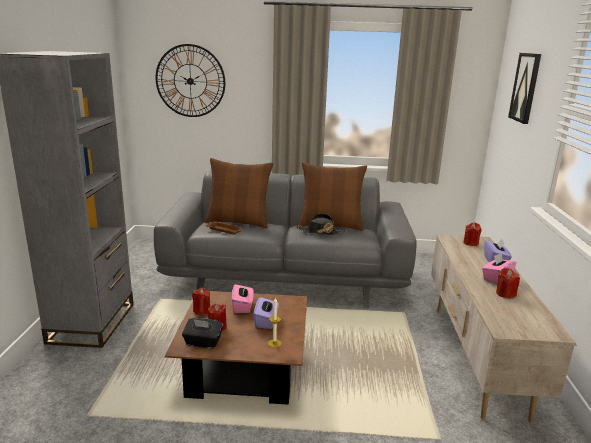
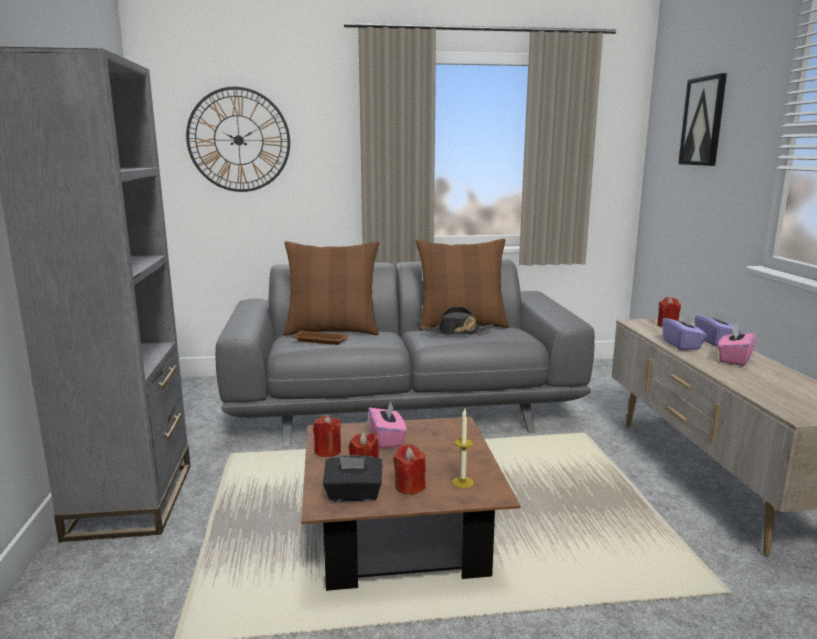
camera: 10 degrees left, 5 degrees down
(266, 321) = (433, 454): purple tissue box -> purple tissue box (682, 345)
(505, 294) = (761, 375): red candle -> red candle (409, 486)

